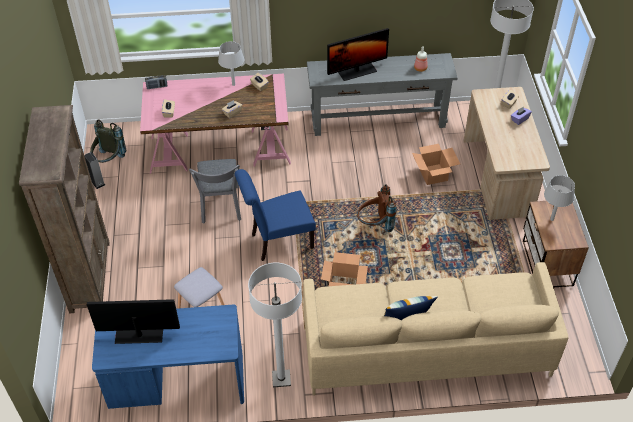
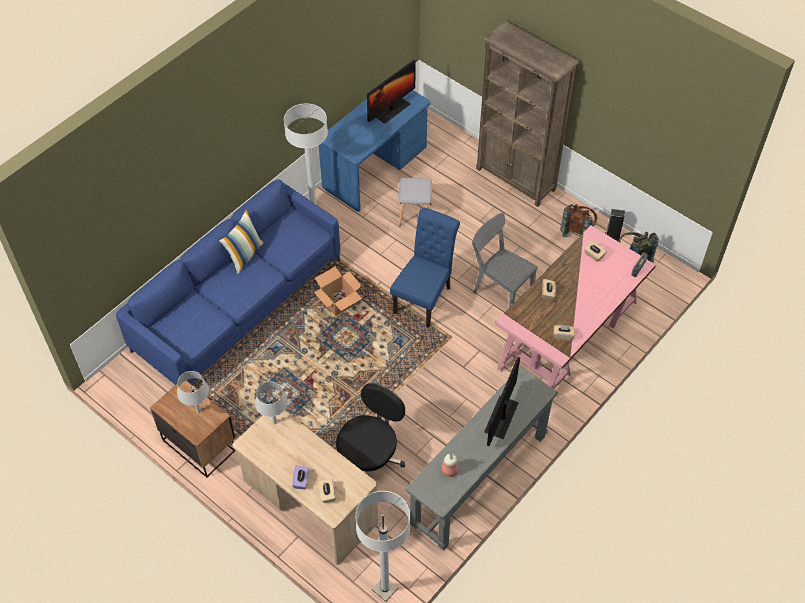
camera: 135 degrees right, 5 degrees up
(233, 84) = (585, 320): grey table lamp -> grey table lamp (274, 422)
(375, 225) = (368, 369): brown backpack -> brown backpack (578, 231)
(425, 347) = (238, 305): beige sofa -> blue sofa
(433, 174) = (370, 458): cardboard box -> black office chair

